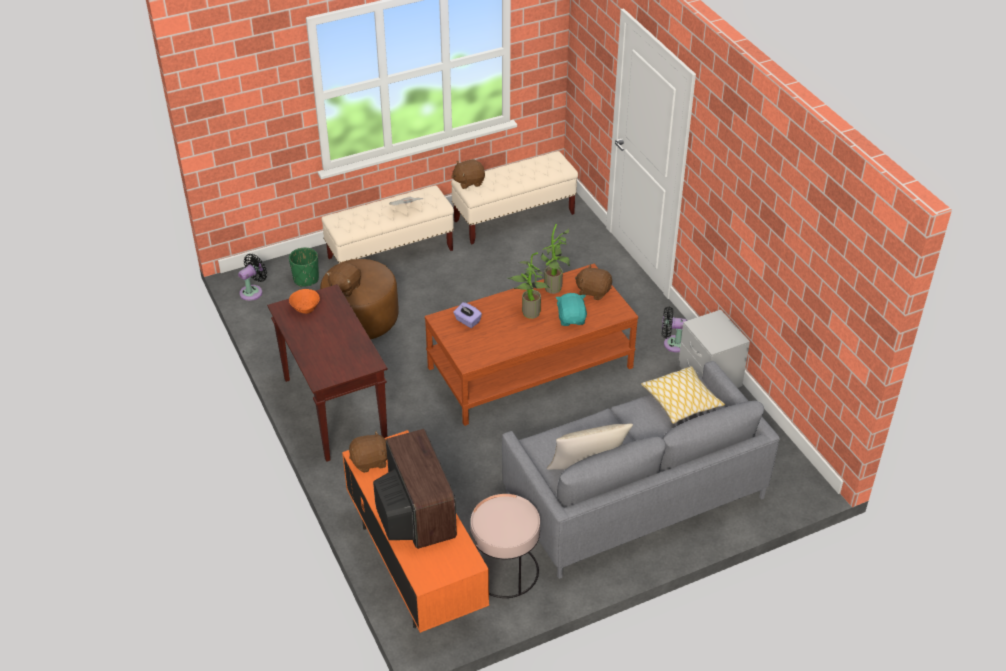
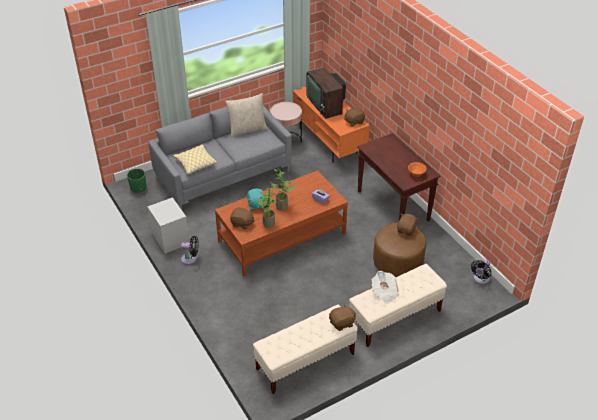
camera: 175 degrees right, 0 degrees up
(306, 279) = (448, 291): green planter -> green planter (138, 188)

